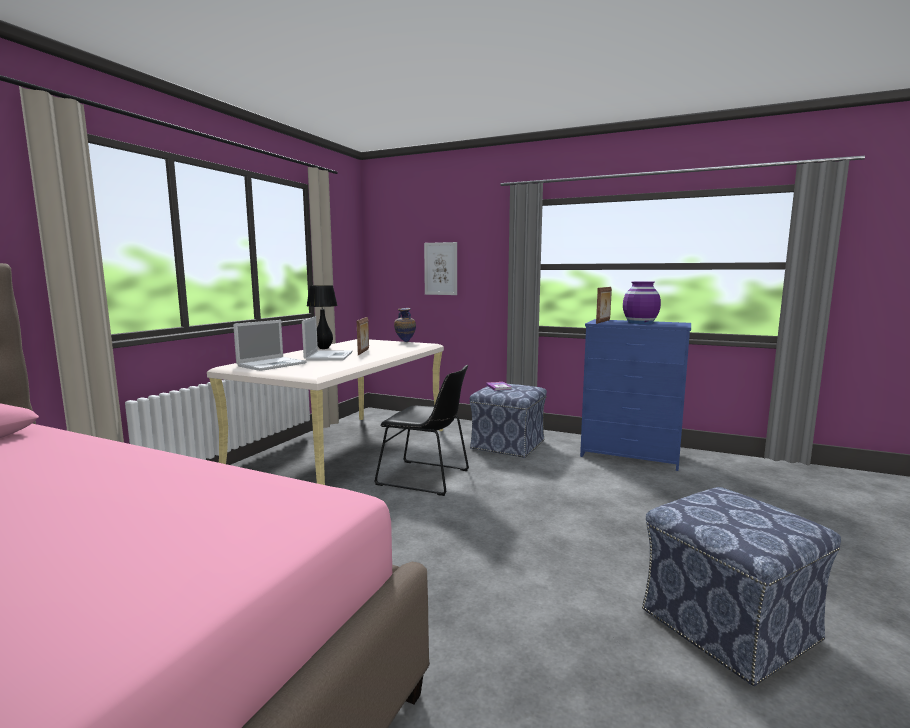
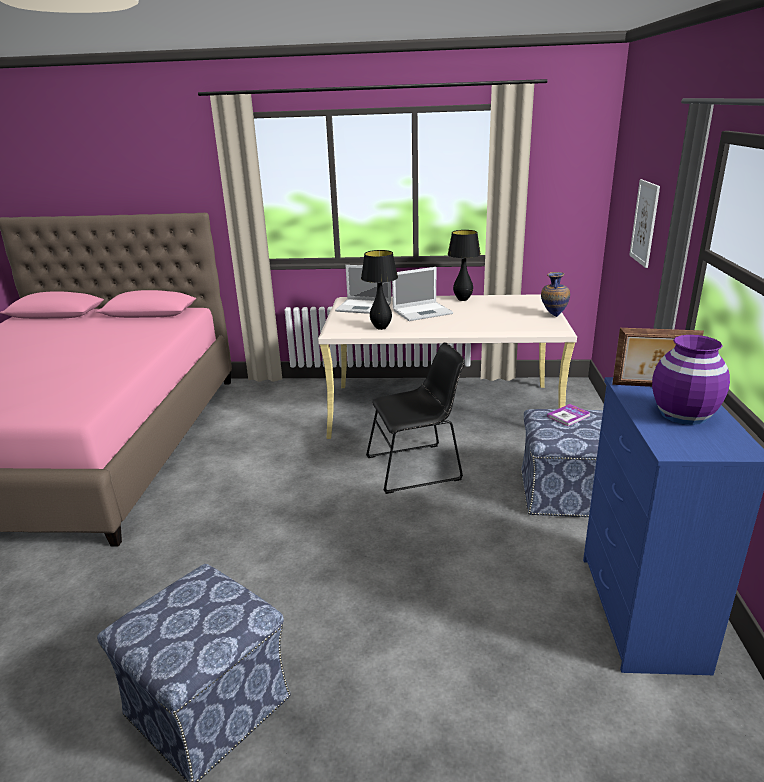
camera: 70 degrees right, 15 degrees up
(343, 366) = (381, 328): none -> black table lamp
(364, 352) = (463, 316): picture frame -> none
(427, 478) = (417, 467): black chair -> black chair turned 105 degrees counterclockwise

